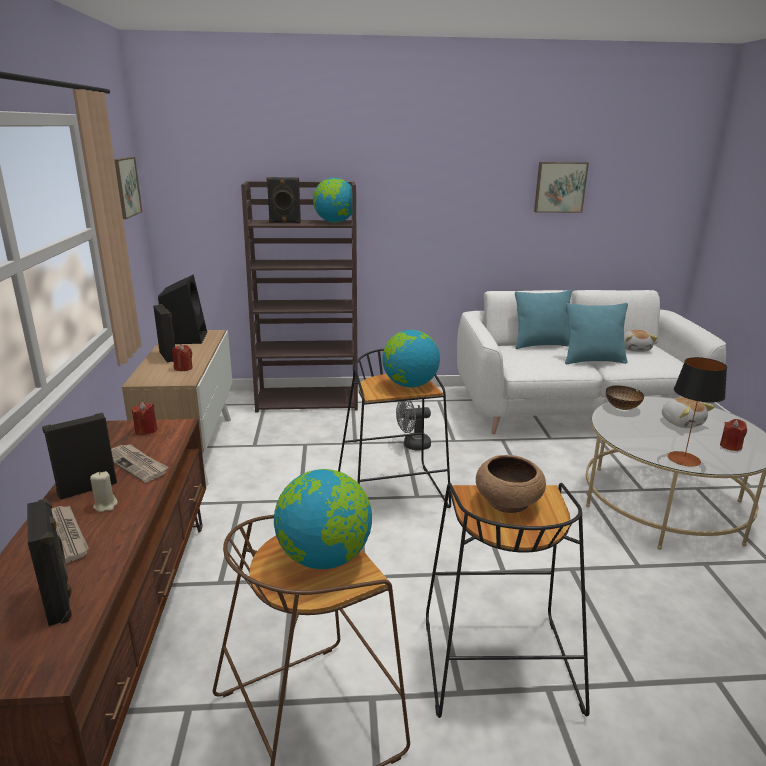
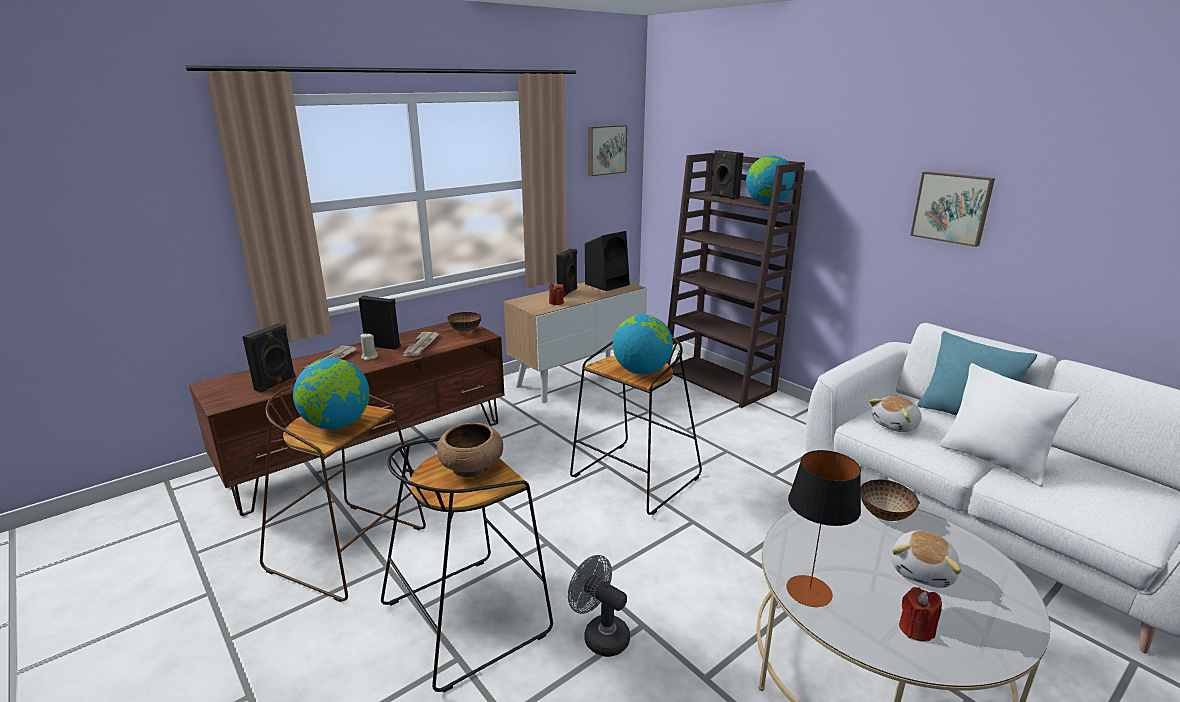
camera: 55 degrees right, 0 degrees up
(146, 430) = (466, 331): red candle -> bowl
(412, 445) = (727, 457): grey fan -> grey fan (600, 635)
(559, 187) = (1086, 197): picture -> picture (952, 207)
(593, 361) = (993, 461): turquoise pillow -> white pillow
(635, 349) = (1115, 482): plush toy -> plush toy (896, 425)

